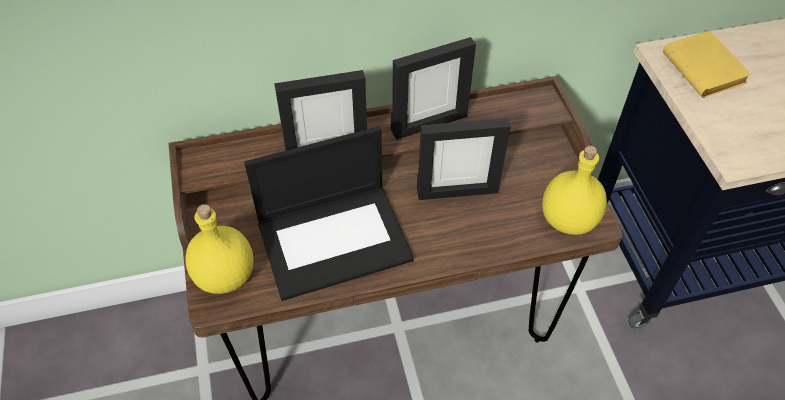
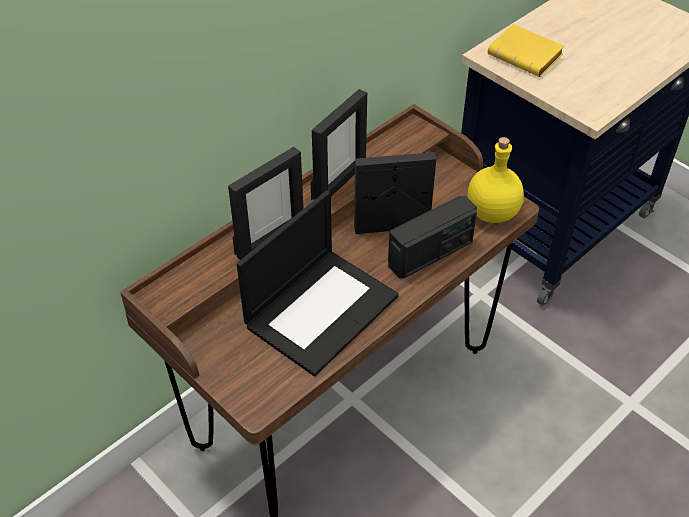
camera: 30 degrees left, 5 degrees down
(226, 276) = (250, 380): yellow bottle -> none
(457, 191) = (392, 228): picture frame -> picture frame turned 150 degrees counterclockwise
(475, 233) = (431, 254): none -> radio

